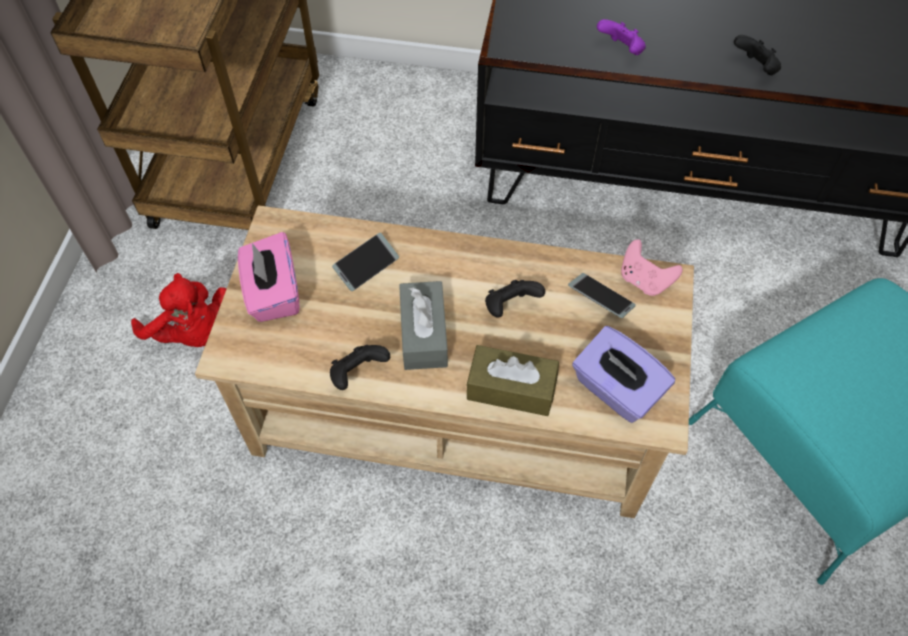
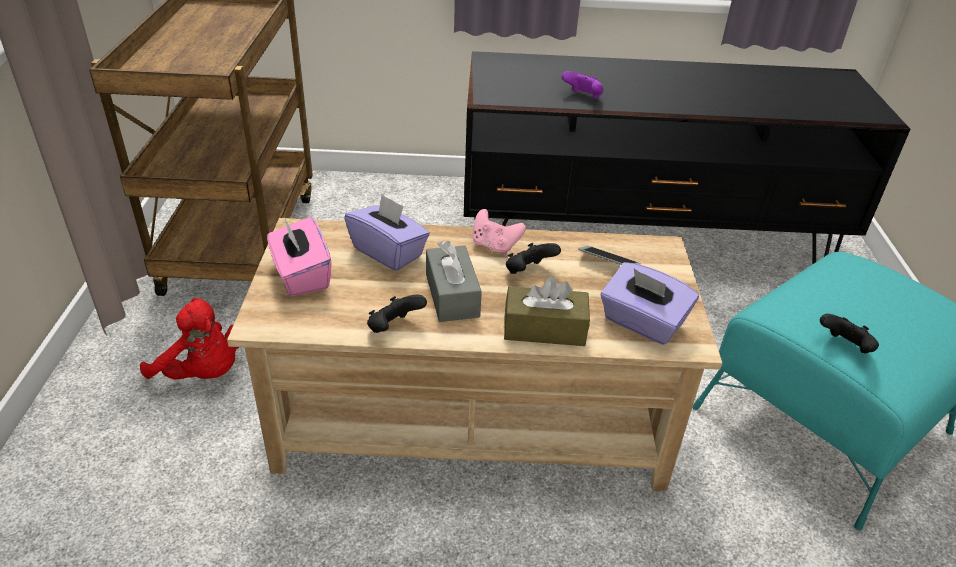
camera: 10 degrees left, 20 degrees down
(366, 266) = (388, 252): phone -> purple tissue box
(644, 280) = (642, 248): pink game controller -> pink game controller (495, 246)
(755, 69) = (692, 104): black game controller -> black game controller (844, 347)

